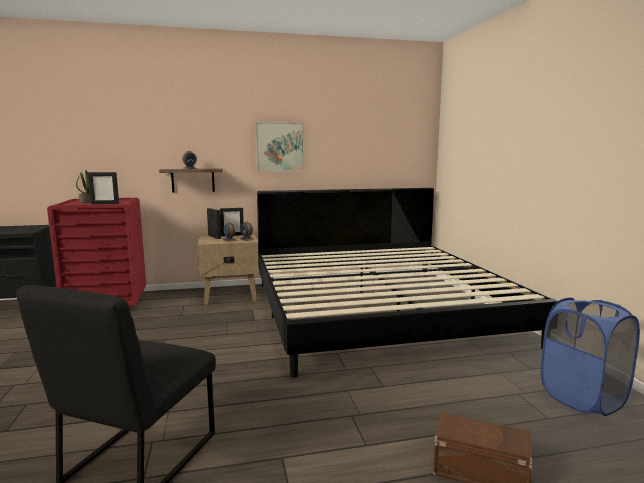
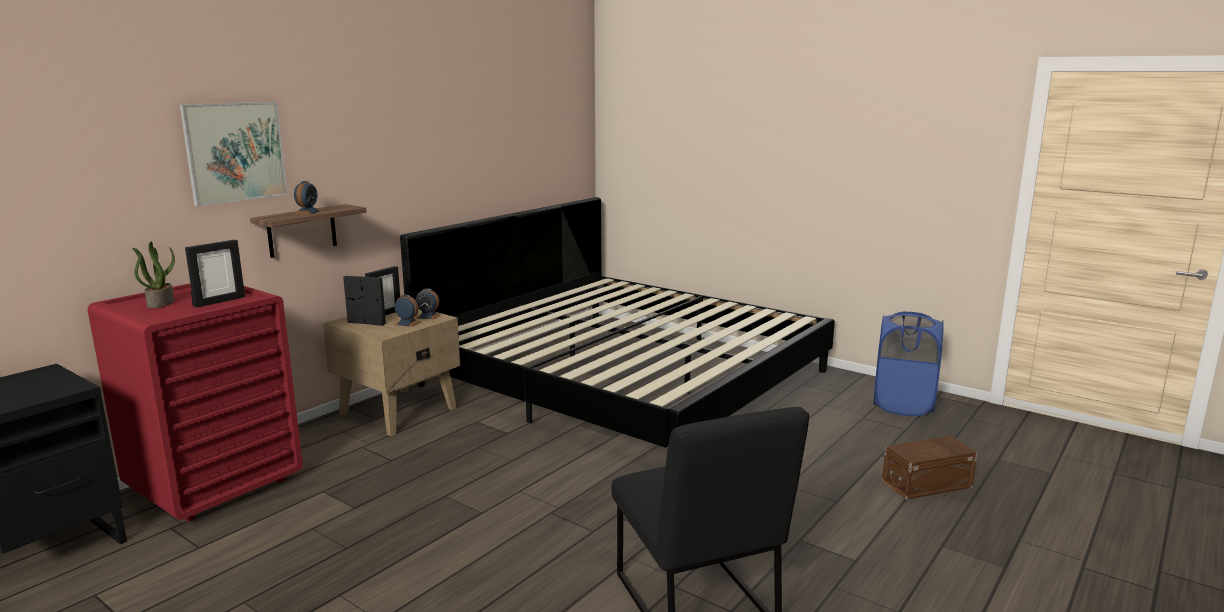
camera: 40 degrees left, 5 degrees up
(280, 147) = (422, 158): picture -> picture (235, 152)

